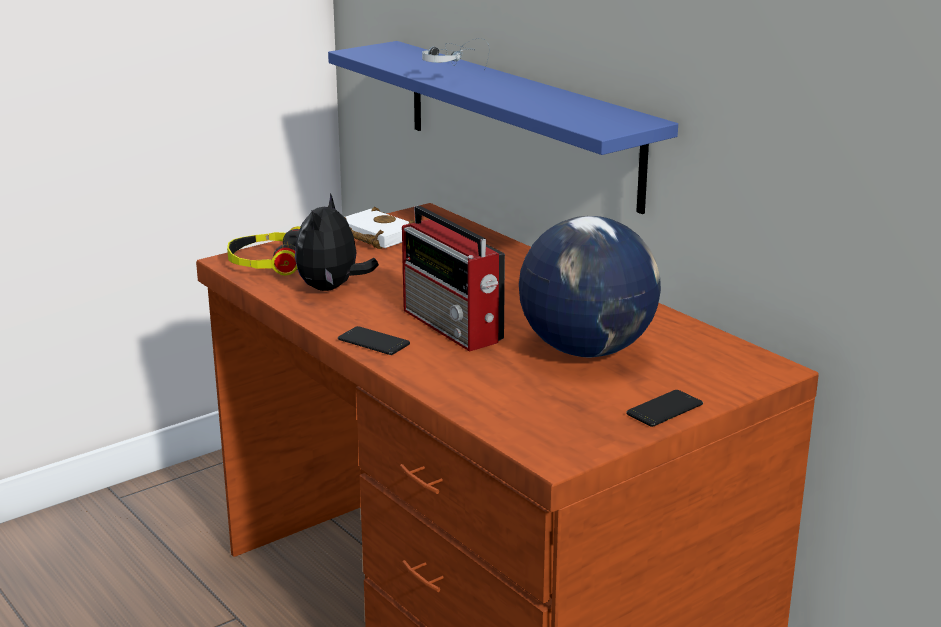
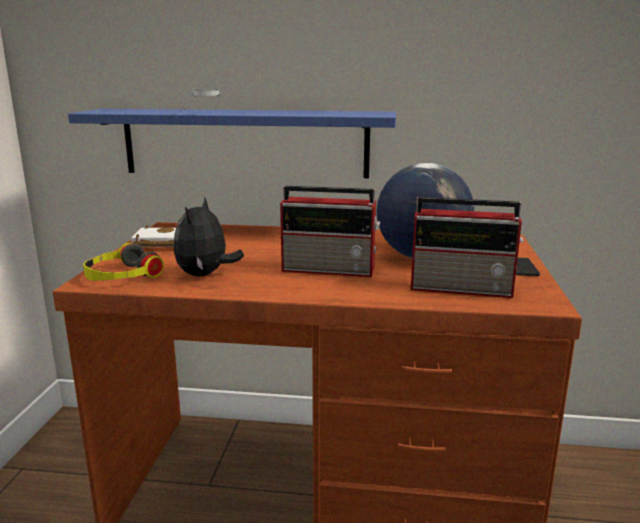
camera: 45 degrees left, 5 degrees down
(332, 288) = (205, 275): plush toy -> plush toy turned 45 degrees clockwise
(373, 342) = (307, 291): phone -> none
(524, 402) = (463, 288): none -> radio

